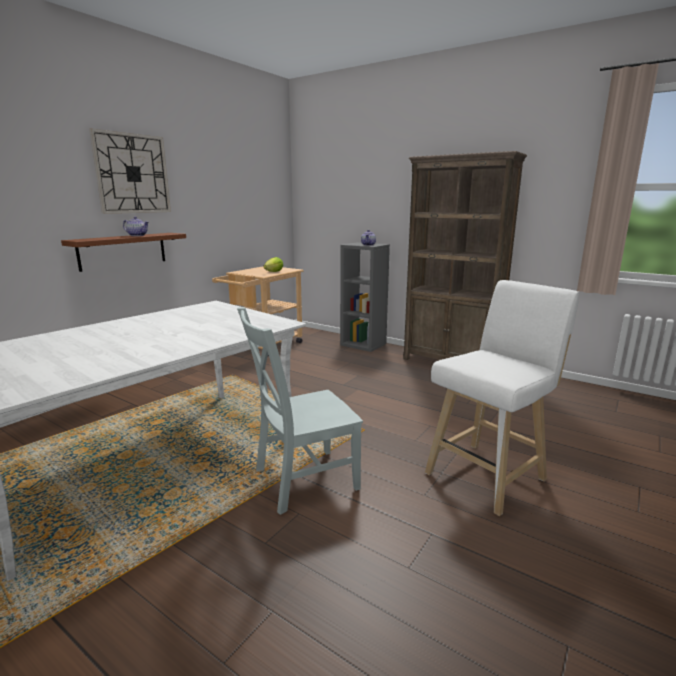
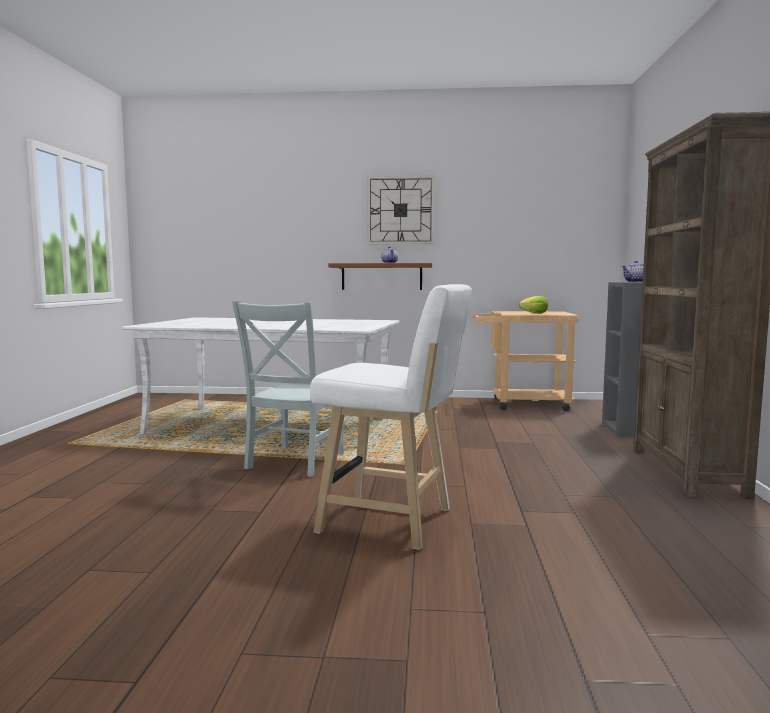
camera: 60 degrees right, 10 degrees down
(301, 480) = (293, 462): grey chair -> grey chair turned 105 degrees counterclockwise

